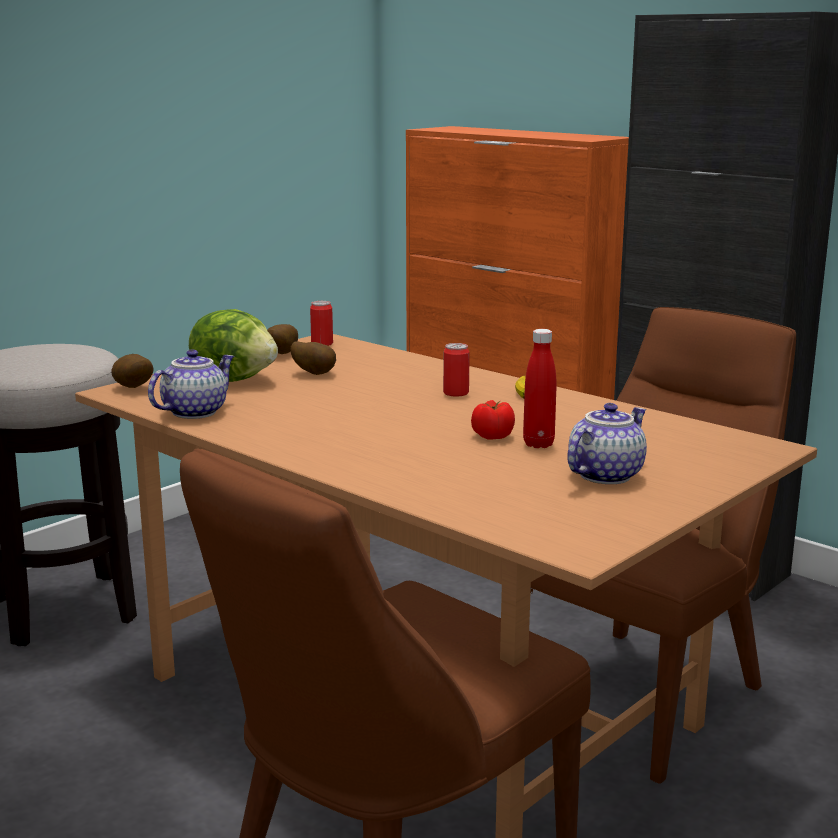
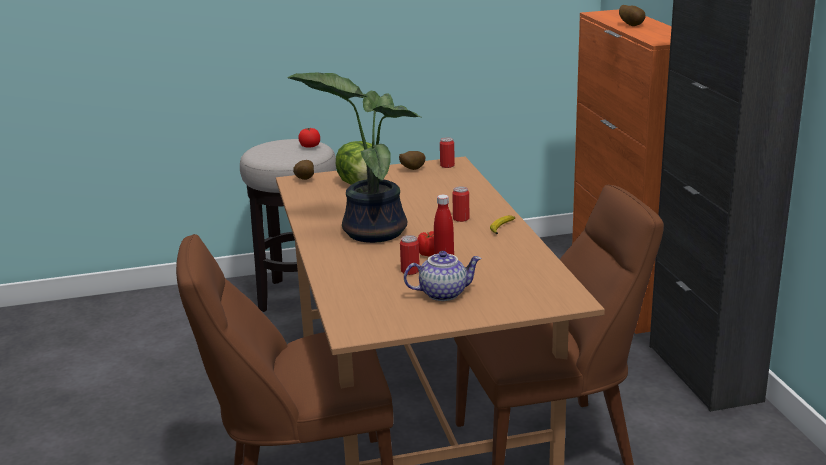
camera: 35 degrees right, 5 degrees up
(74, 349) = (310, 146): none -> tomato
(194, 412) = (309, 202): teapot -> none
(315, 373) = (408, 188): potato -> potato (632, 25)
(359, 427) = (371, 231): none -> potted plant
(508, 460) = (410, 271): none -> can

